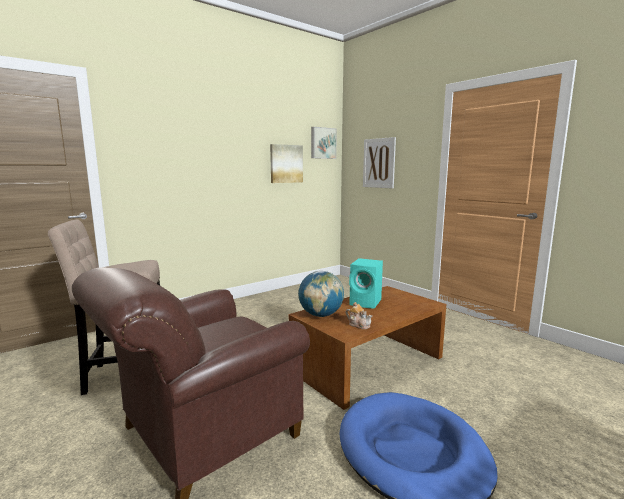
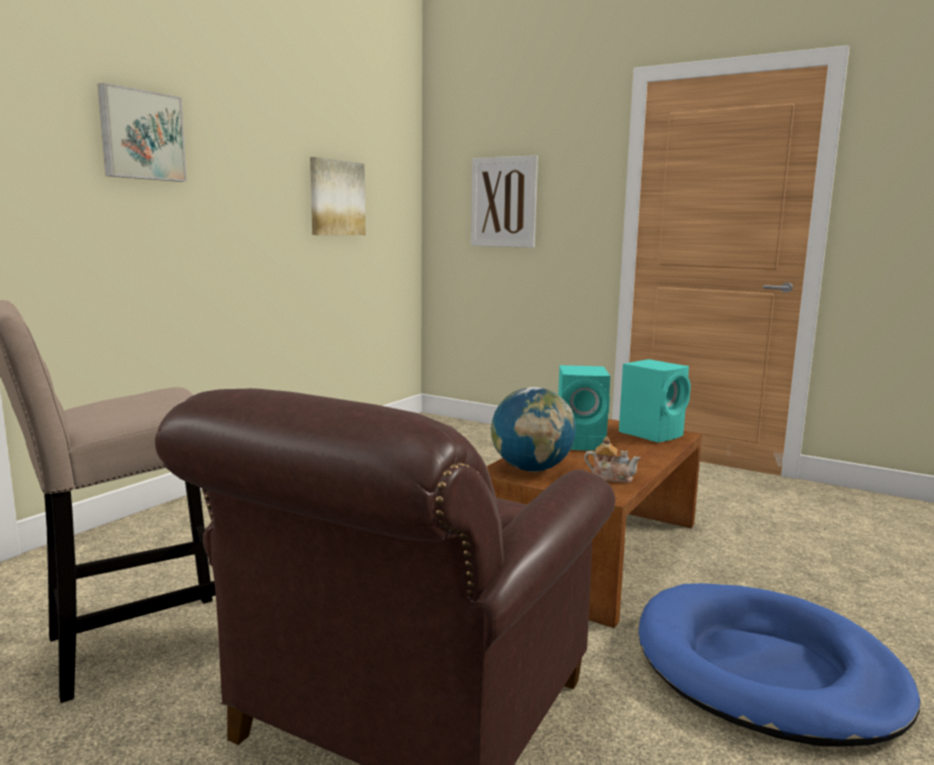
camera: 20 degrees left, 0 degrees up
(322, 143) = (393, 161): picture -> picture (141, 135)
(414, 301) = (652, 433): none -> turquoise speaker

